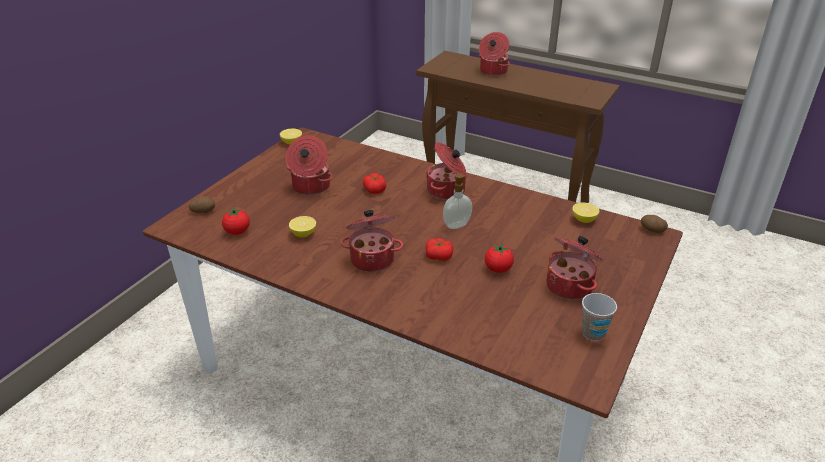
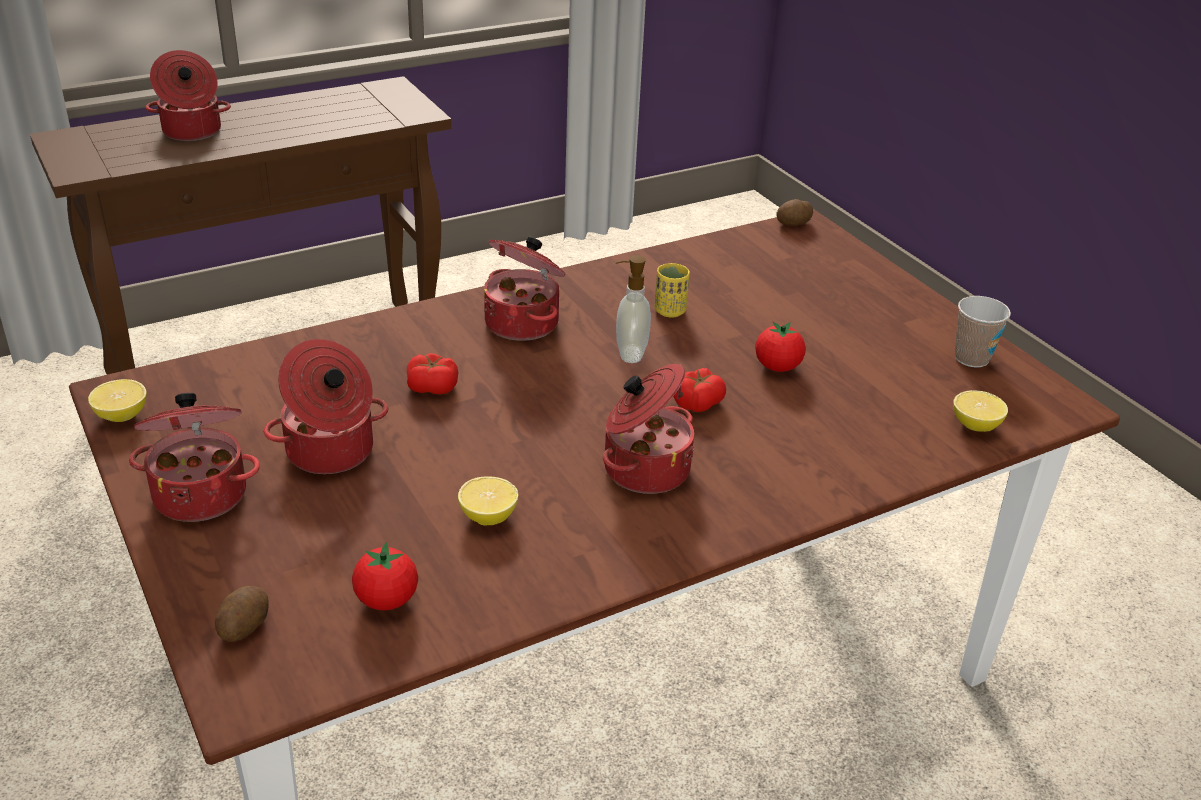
camera: 60 degrees left, 0 degrees up
(507, 223) = (670, 311): none -> yellow cup
(570, 286) = (863, 330): cooking pot -> cooking pot (201, 493)
(584, 219) = (723, 254): lemon -> lemon (975, 425)

